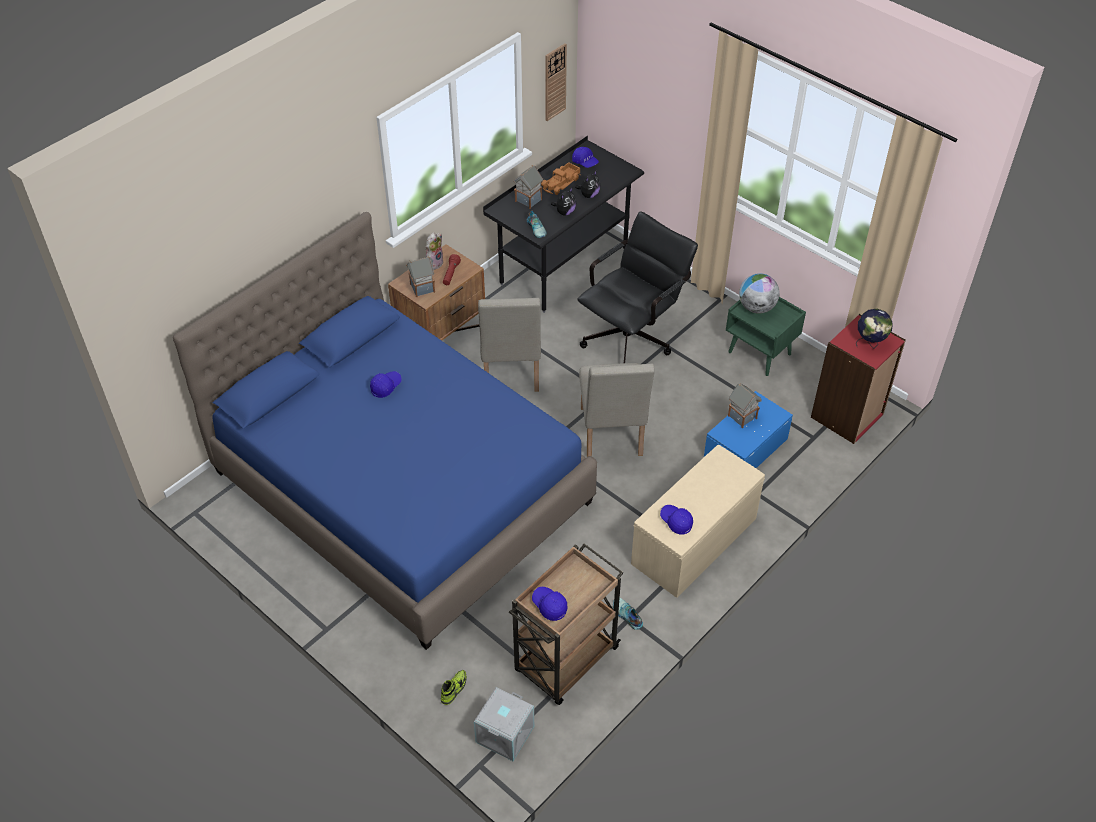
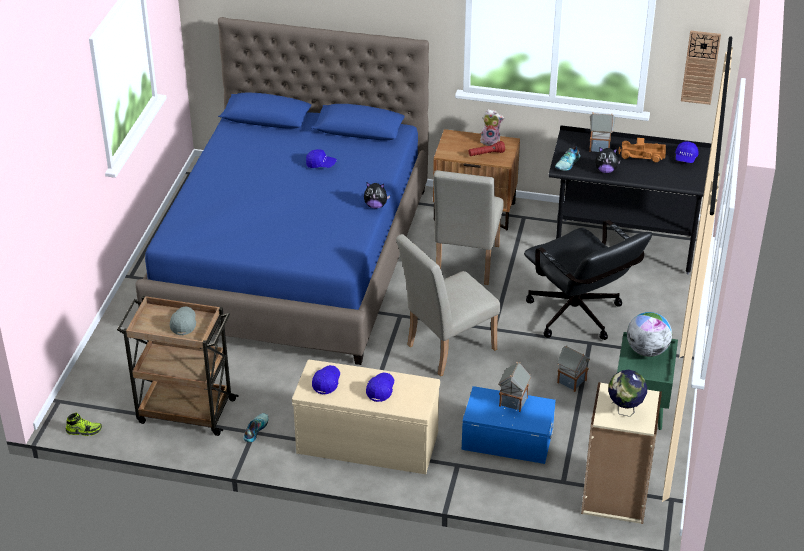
camera: 60 degrees right, 10 degrees down
(421, 288) = (455, 146): toy house -> toy house (571, 381)
(453, 689) = (118, 361): shoe -> shoe (84, 430)
(504, 733) = (95, 403): grey storage box -> none
(510, 373) = (465, 265): beige chair -> beige chair turned 45 degrees counterclockwise
(549, 606) = (155, 319): blue cap -> blue cap (380, 390)
(572, 586) = (183, 324): none -> grey cap
(589, 195) = (643, 175): plush toy -> plush toy (376, 206)
(632, 336) = (579, 318): black office chair -> black office chair turned 45 degrees clockwise
(847, 416) = (614, 497): red bookcase -> beige bookcase

